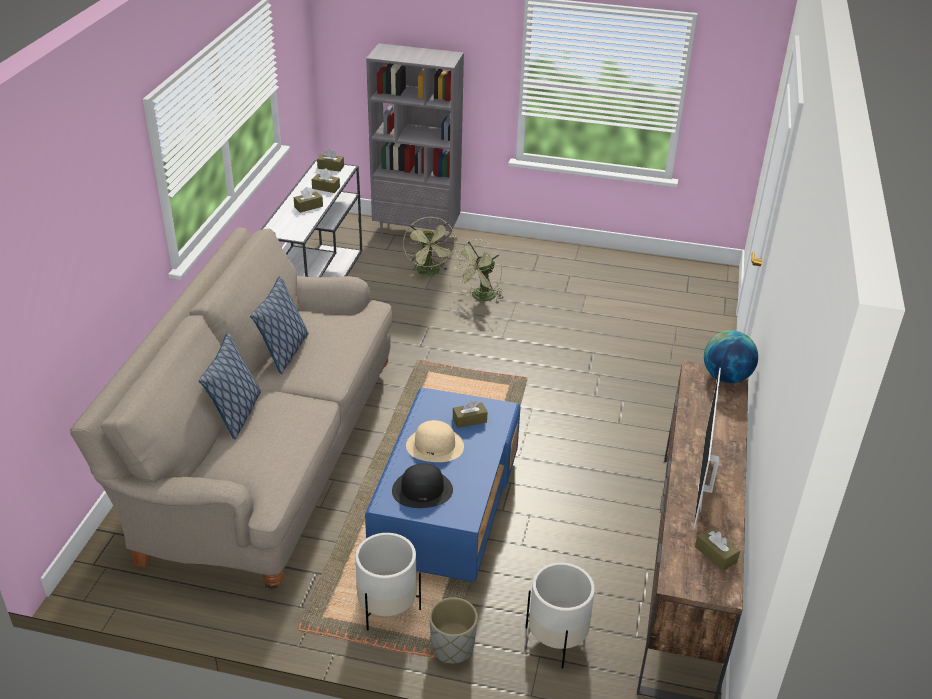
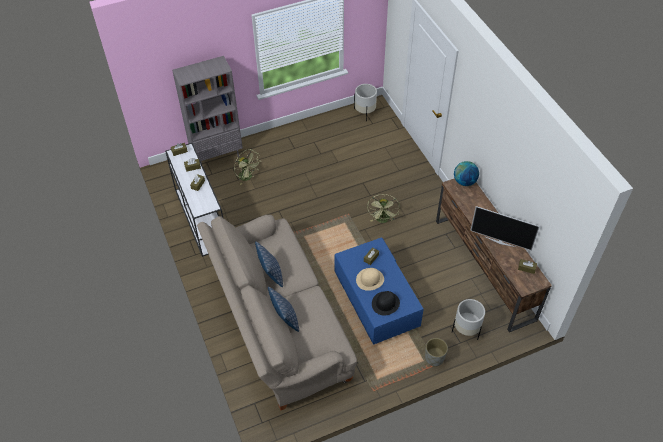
camera: 35 degrees left, 15 degrees up
(387, 608) = (396, 359): white planter -> white planter (365, 112)
(481, 298) = (286, 179): green fan -> green fan (383, 220)
(705, 488) = (500, 241): television -> television turned 45 degrees counterclockwise

